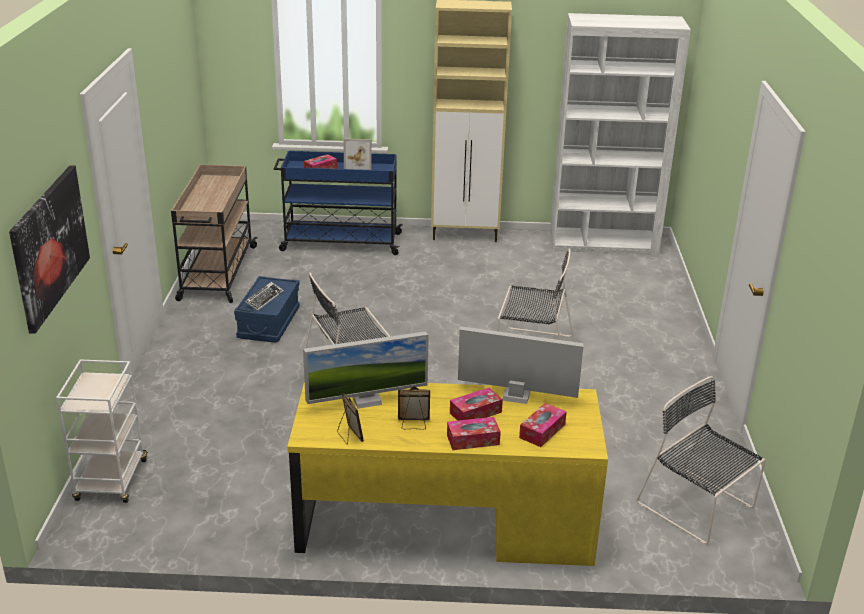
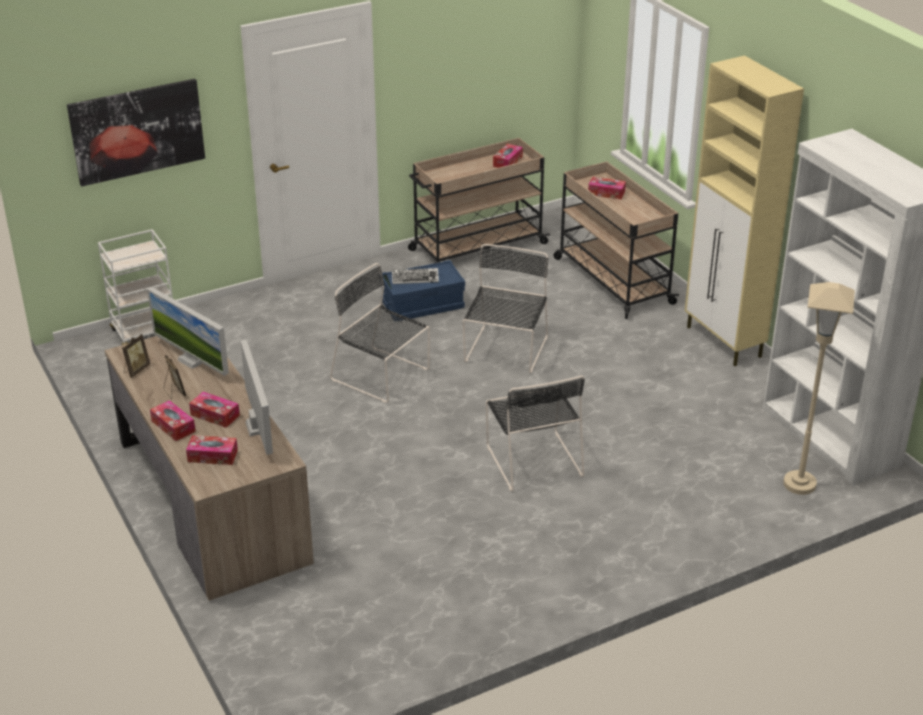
camera: 60 degrees right, 5 degrees up
(216, 184) = (507, 161): none -> tissue box
(339, 242) = (612, 280): blue cart -> beige cart
(359, 169) = (635, 210): picture frame -> none
(445, 521) = (212, 501): yellow desk -> brown desk
(644, 270) = (799, 484): none -> beige floor lamp
(698, 507) = (345, 644): black chair -> black chair (505, 351)

